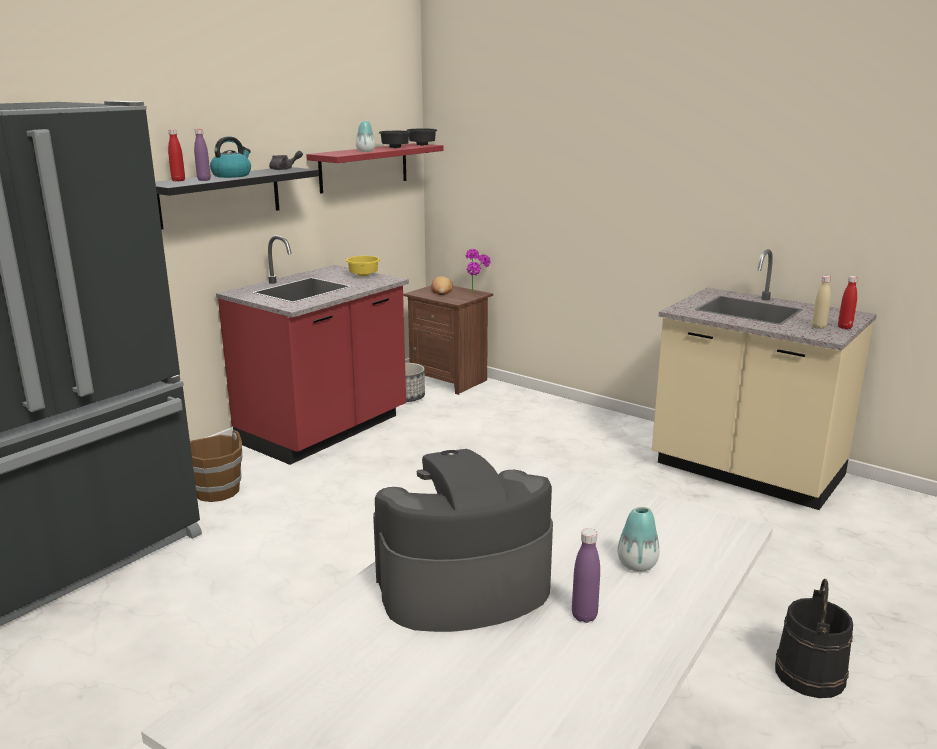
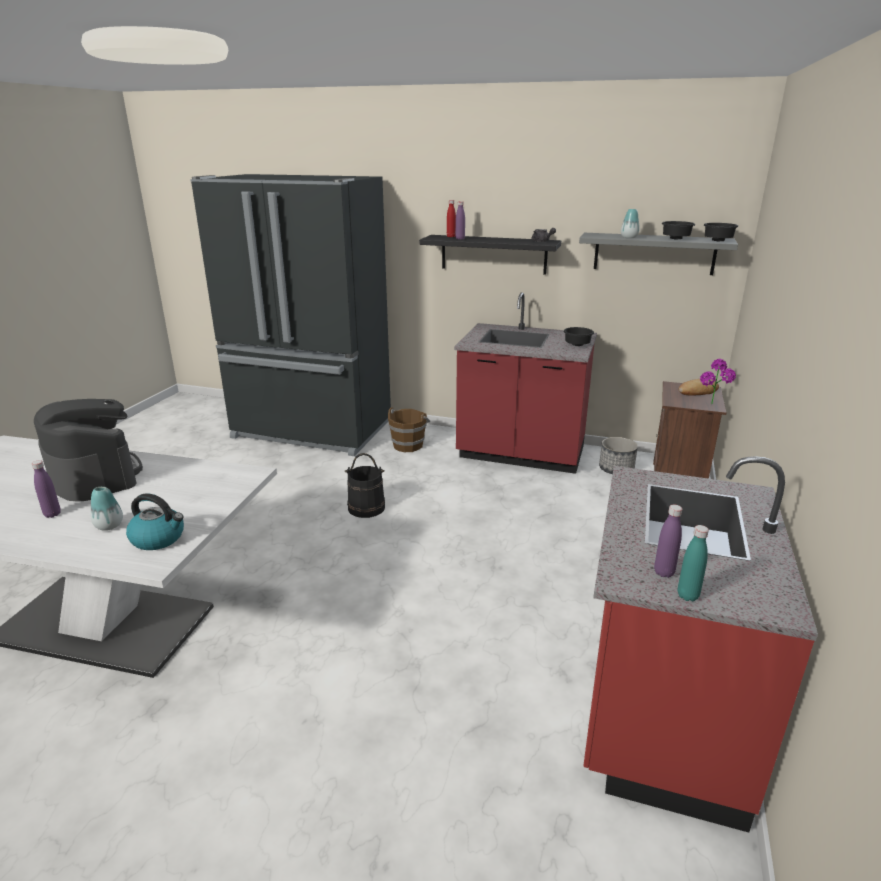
camera: 70 degrees right, 5 degrees up
(232, 175) = (490, 239): kettle -> kettle (159, 538)
(363, 275) = (578, 345): yellow bowl -> black bowl
(364, 167) = (654, 253): red shelf -> grey shelf
(746, 472) = (658, 714): beige counter -> red counter
(810, 674) = (259, 776): black bucket -> black bucket (366, 508)
(818, 327) = (664, 572): beige bottle -> purple bottle
(844, 327) = (687, 596): red bottle -> turquoise bottle

